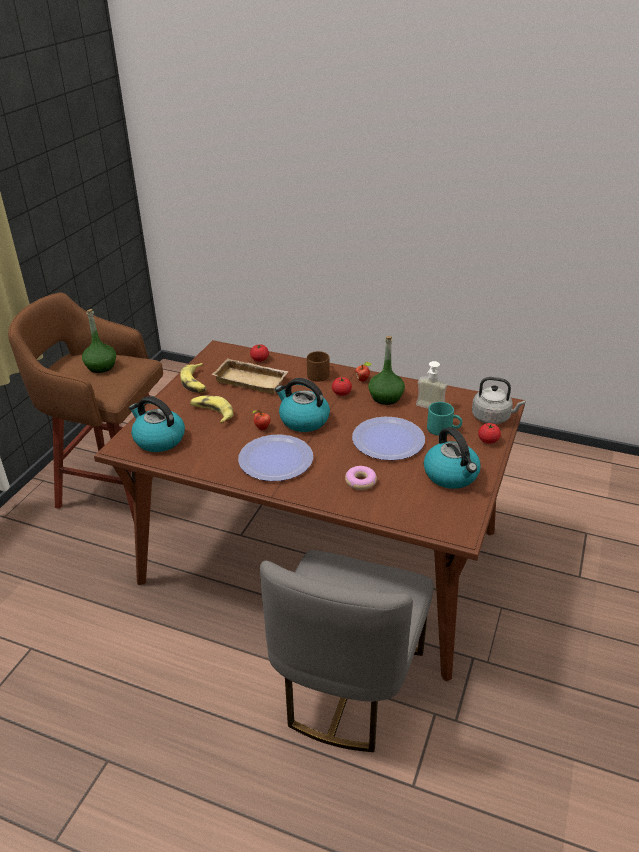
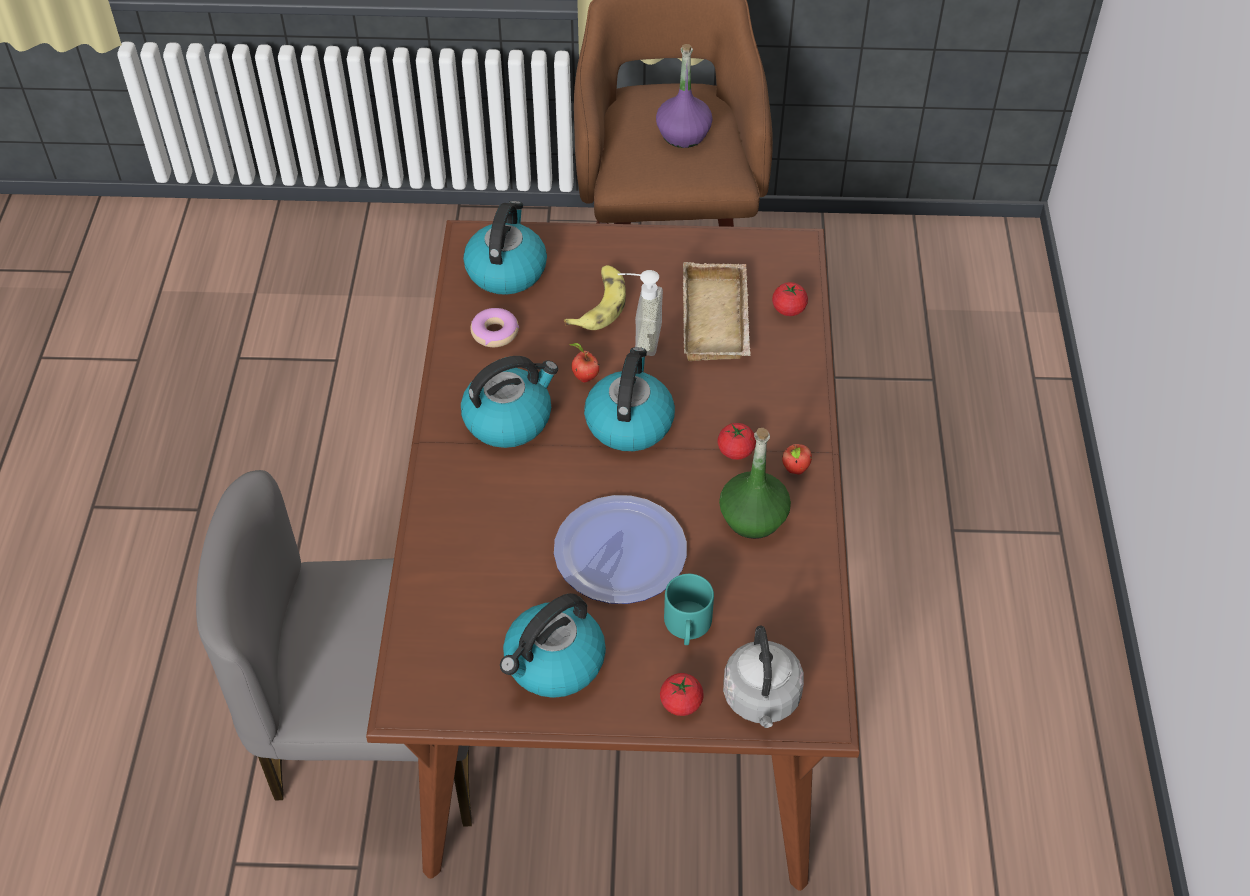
camera: 70 degrees right, 15 degrees up
(101, 366) = (683, 134): green bottle -> purple bottle
(196, 383) = (675, 256): banana -> none
(275, 459) = (509, 419): plate -> kettle
(319, 373) = (785, 403): brown mug -> none
(360, 481) = (492, 540): donut -> donut (495, 333)
(428, 409) = (743, 590): soap dispenser -> soap dispenser (638, 337)

